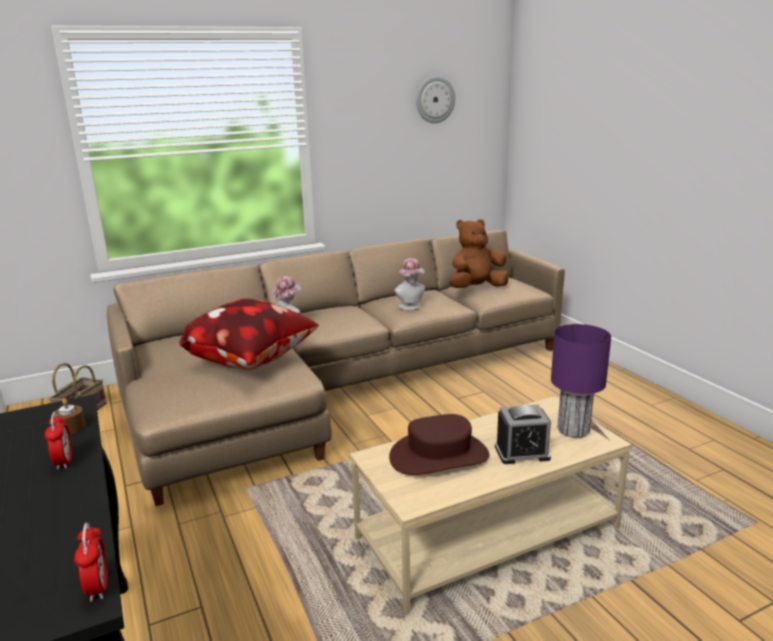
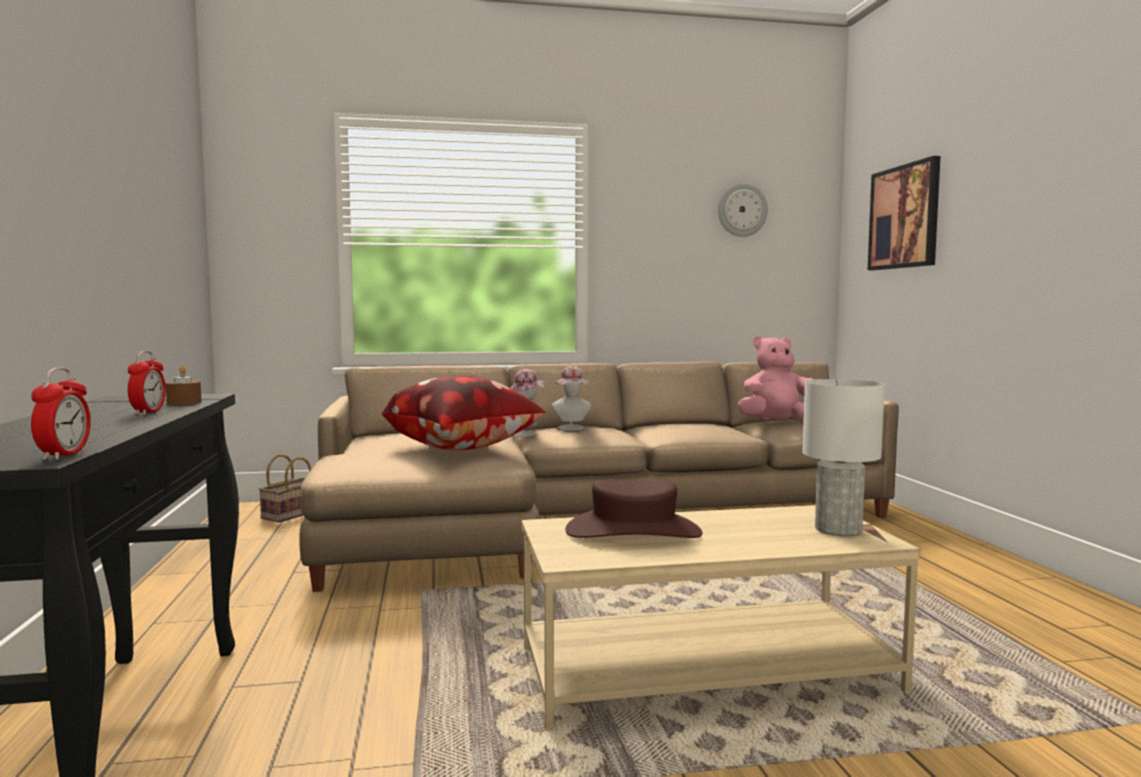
camera: 15 degrees right, 15 degrees down
(411, 307) = (682, 429): hat -> hat (572, 428)
(476, 288) = (777, 423): brown plush toy -> pink plush toy
(522, 452) = (749, 539): alarm clock -> none
(568, 114) = (904, 217): none -> picture
(573, 430) = (837, 530): purple table lamp -> white table lamp

